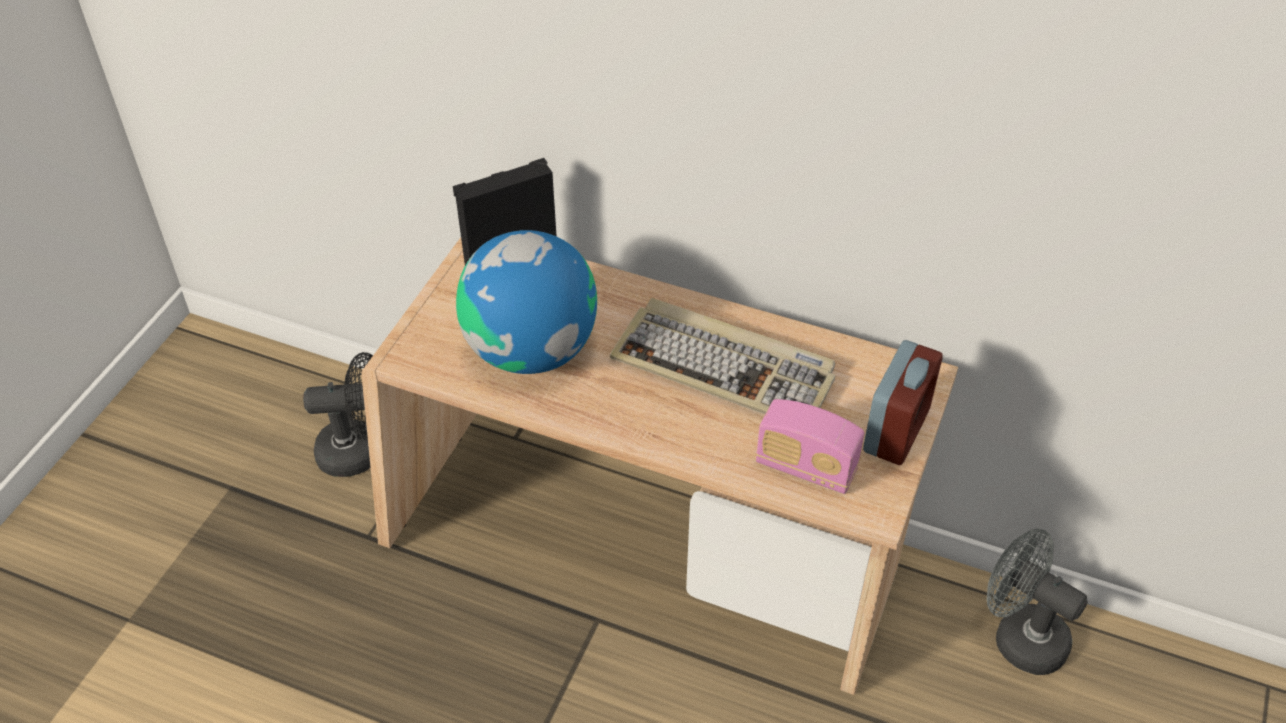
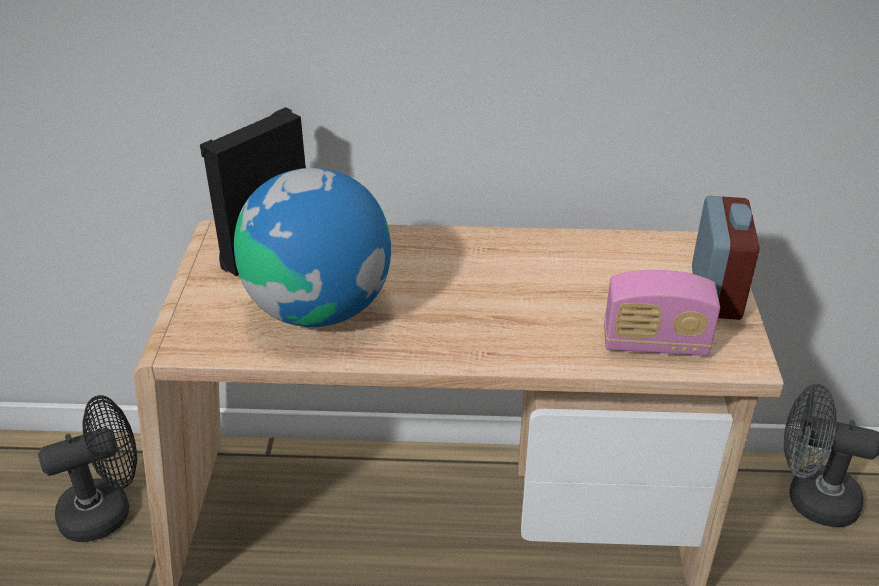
camera: 20 degrees left, 10 degrees down
(726, 367) = (524, 279): keyboard -> none

